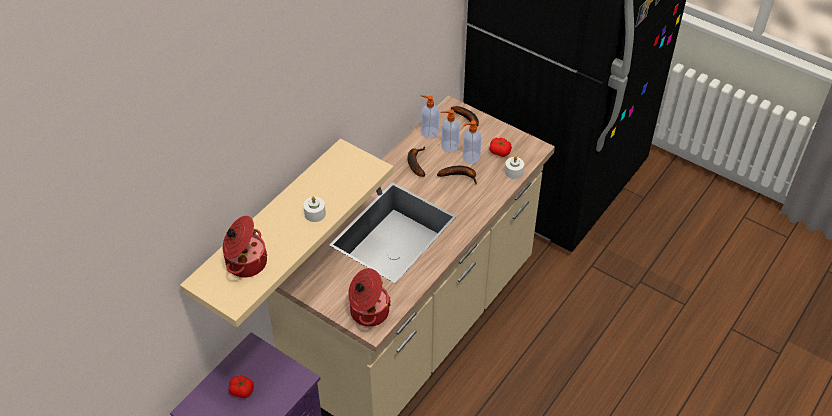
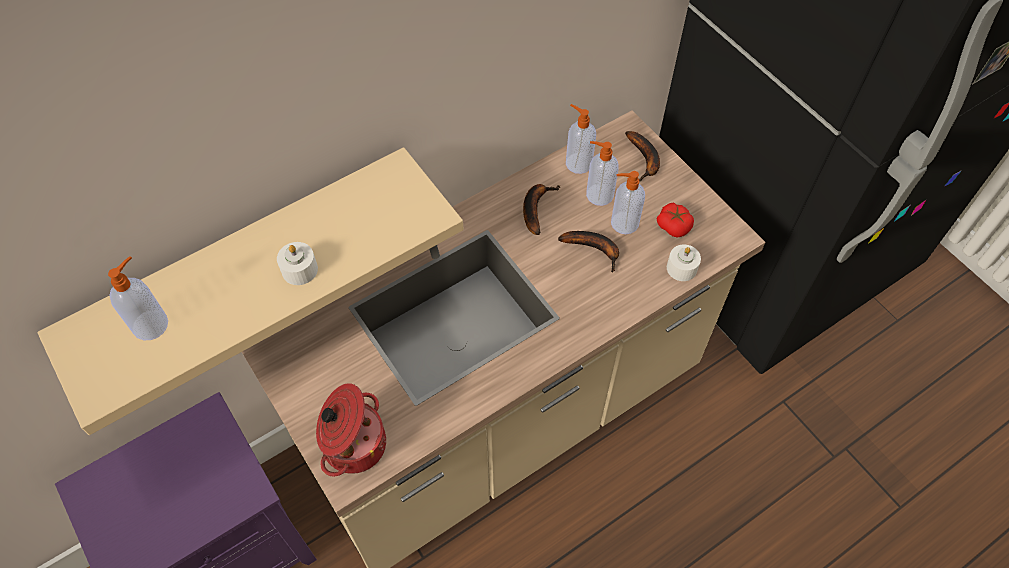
camera: 20 degrees right, 10 degrees up
(241, 390) = (163, 482): tomato -> none
(245, 262) = (151, 324): cooking pot -> soap dispenser

